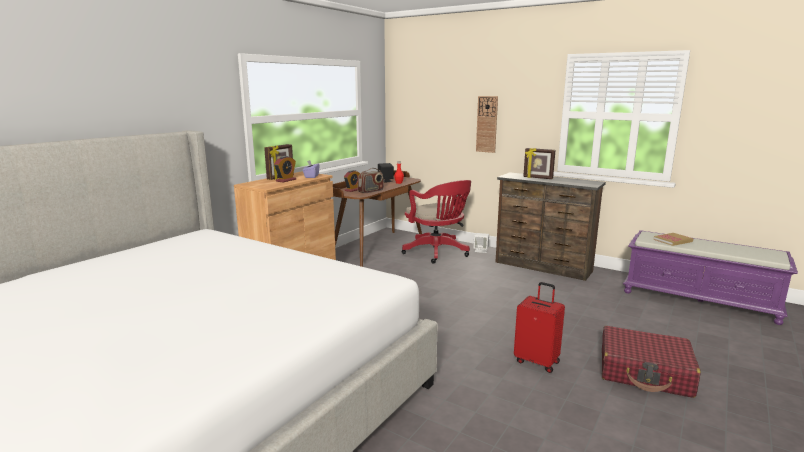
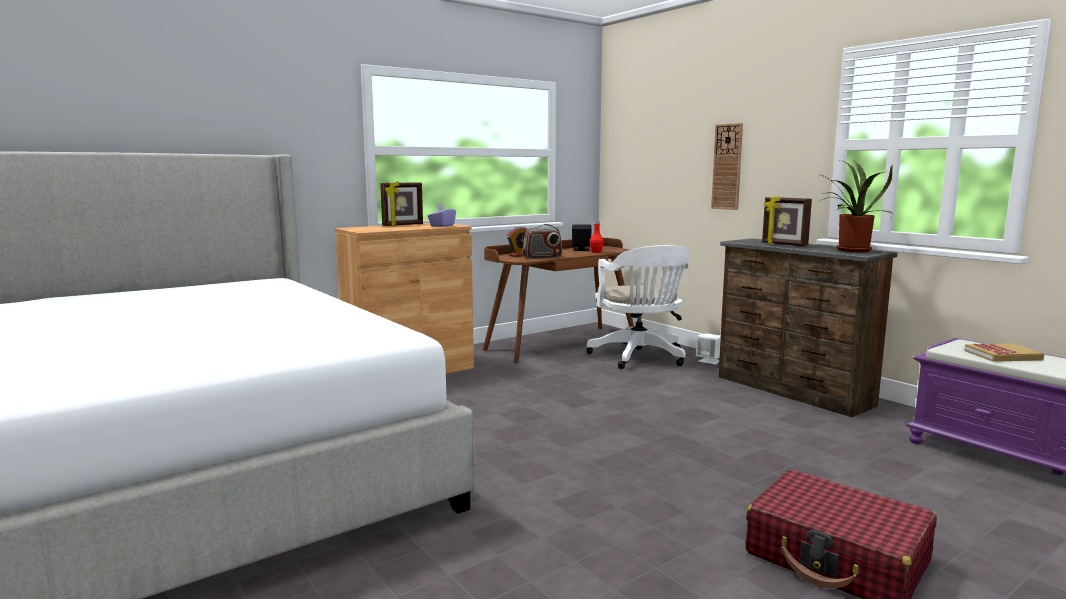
camera: 20 degrees right, 5 degrees down
(286, 180) = (402, 227): alarm clock -> none
(437, 253) = (640, 357): red office chair -> white office chair
(537, 361) = (658, 510): red suitcase -> none
(580, 182) = (849, 250): none -> potted plant

